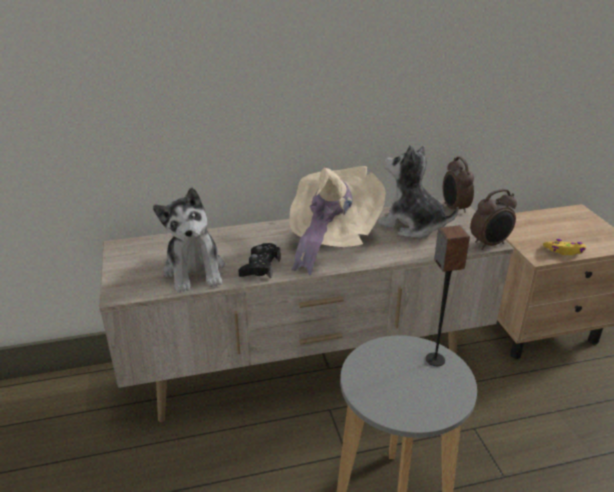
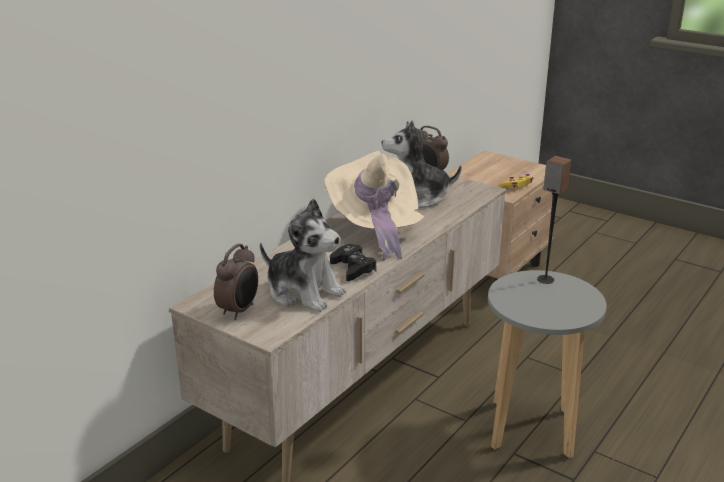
camera: 40 degrees left, 5 degrees down
(490, 244) = (488, 191): alarm clock -> alarm clock (239, 311)

